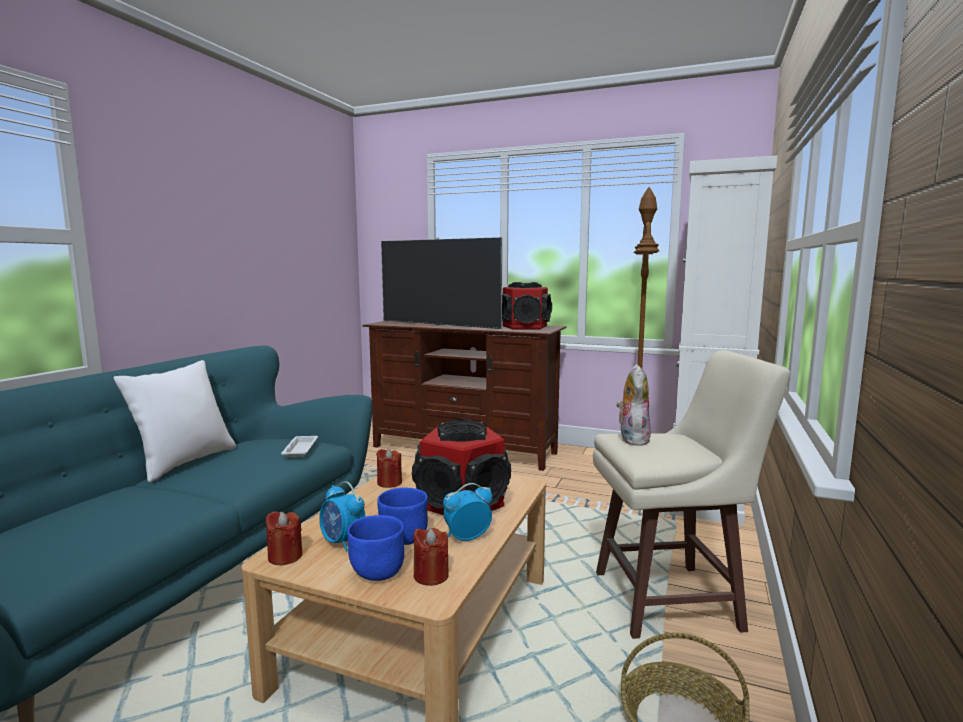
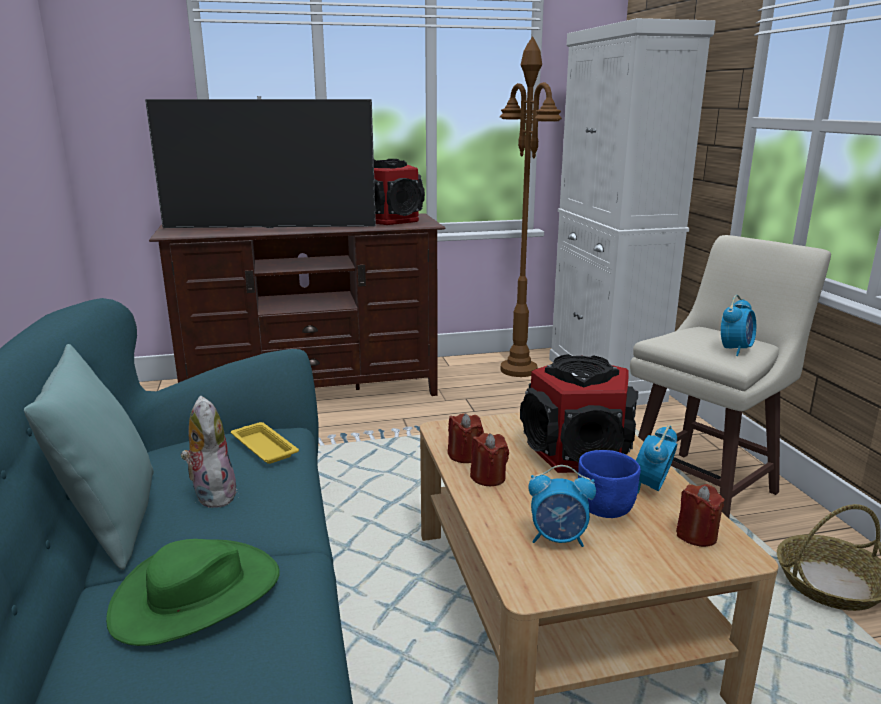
camera: 35 degrees left, 10 degrees up
(146, 501) = (197, 595): none -> green hat
(184, 462) = (111, 521): white pillow -> turquoise pillow
(285, 556) = (536, 579): red candle -> red candle (488, 478)
(301, 449) = (263, 447): white tray -> yellow tray
(377, 574) = (654, 555): blue bowl -> none
(632, 439) = (683, 341): plush toy -> plush toy (211, 494)
(662, 453) = (735, 350): none -> alarm clock

